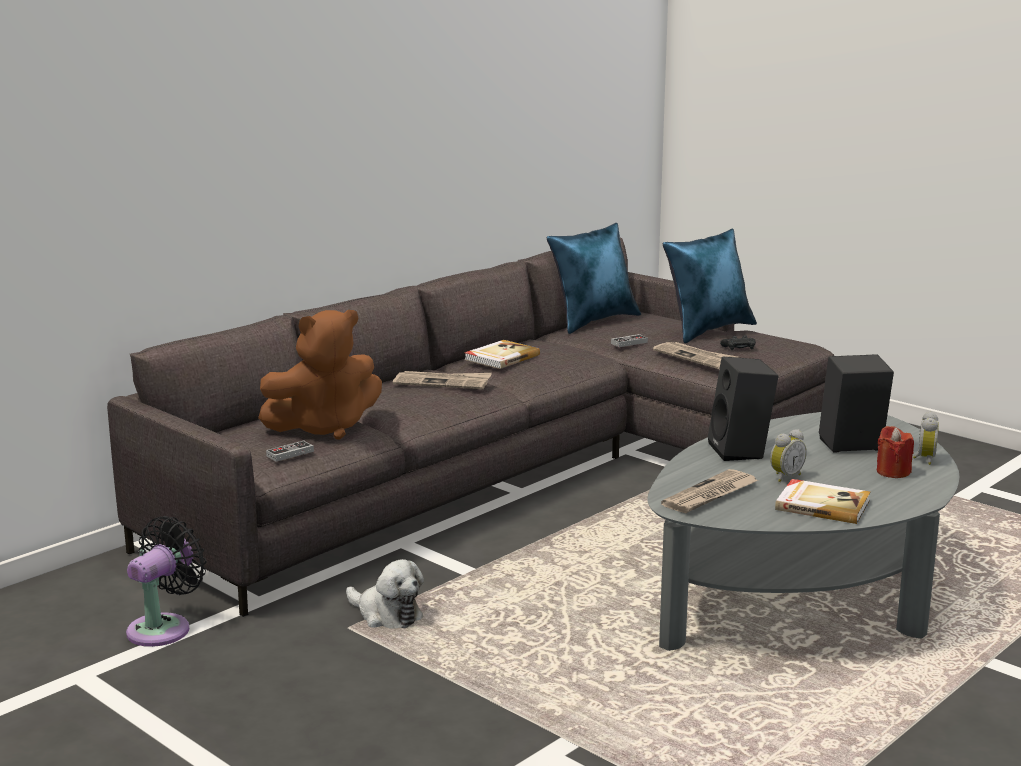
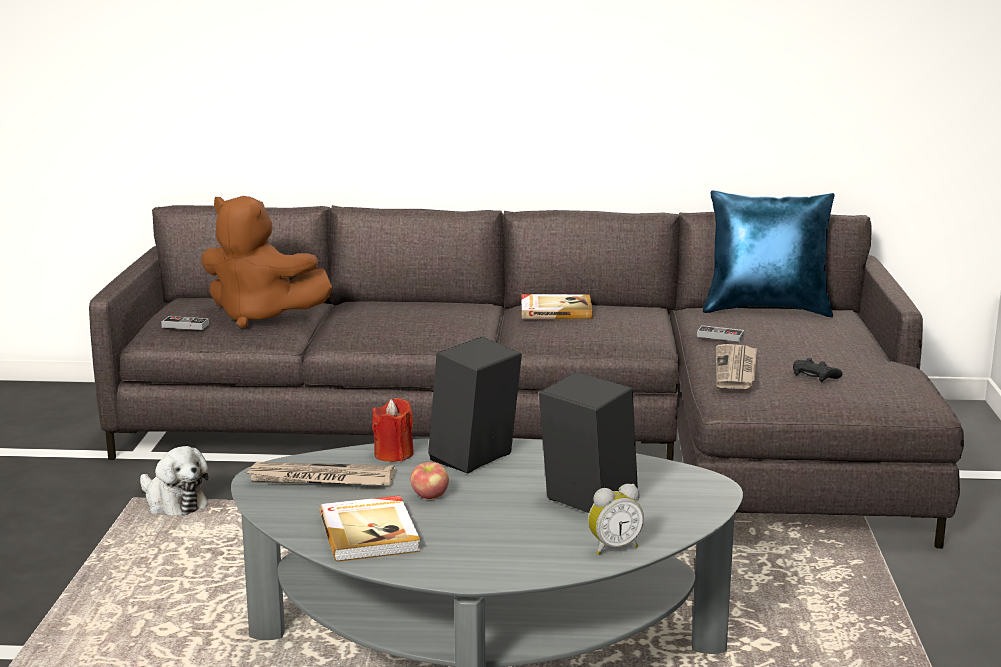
camera: 50 degrees right, 0 degrees up
(164, 628) = (58, 444): black fan -> none
(386, 615) = (173, 503): plush toy -> plush toy turned 45 degrees counterclockwise
(443, 382) = (443, 314): newspaper -> none
(708, 330) = (845, 351): blue pillow -> none
(785, 476) = (430, 496): alarm clock -> apple
(892, 472) = (537, 542): red candle -> red candle (394, 454)

